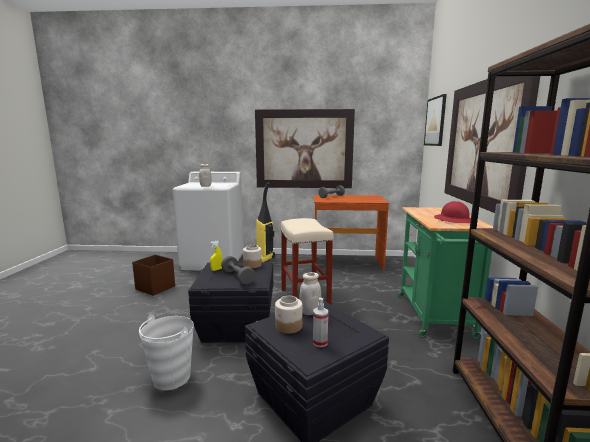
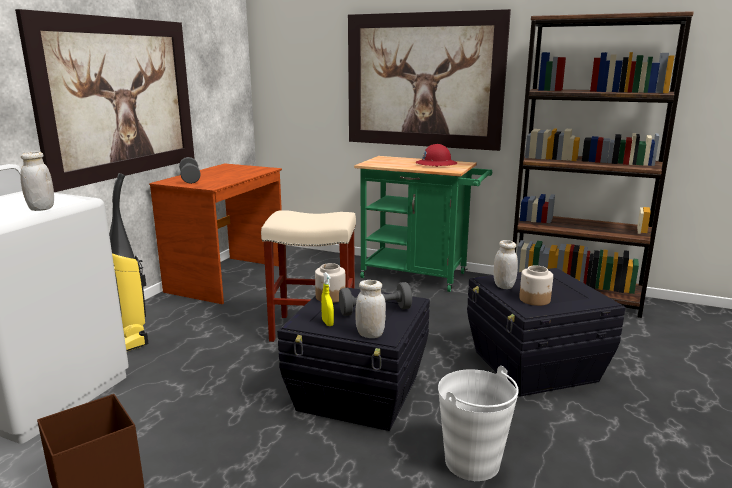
camera: 70 degrees left, 5 degrees up
(204, 280) = (370, 334): none -> white jar
(320, 342) = (569, 291): spray bottle -> none
(435, 121) = (288, 49): picture -> none

